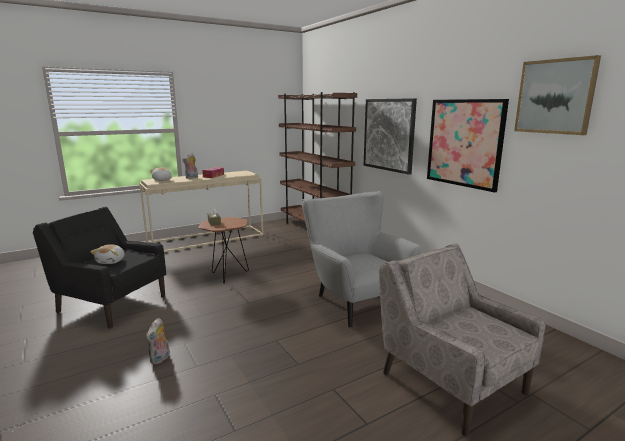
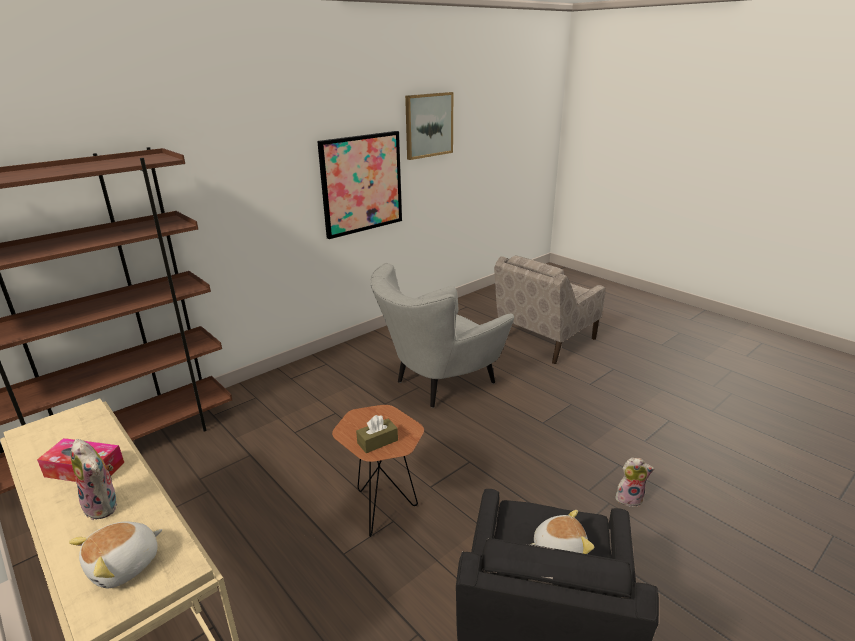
camera: 100 degrees left, 10 degrees up
(388, 135) = (245, 204): picture -> none

